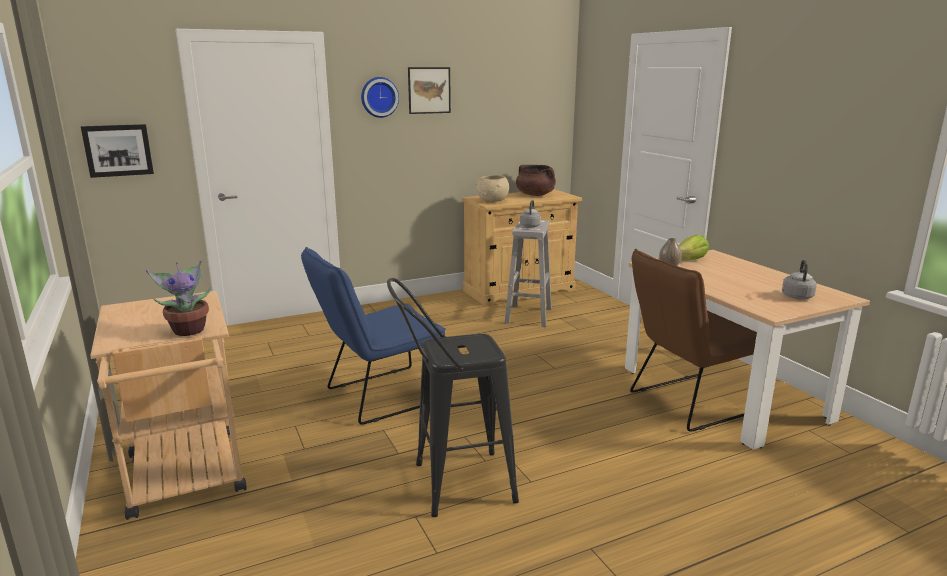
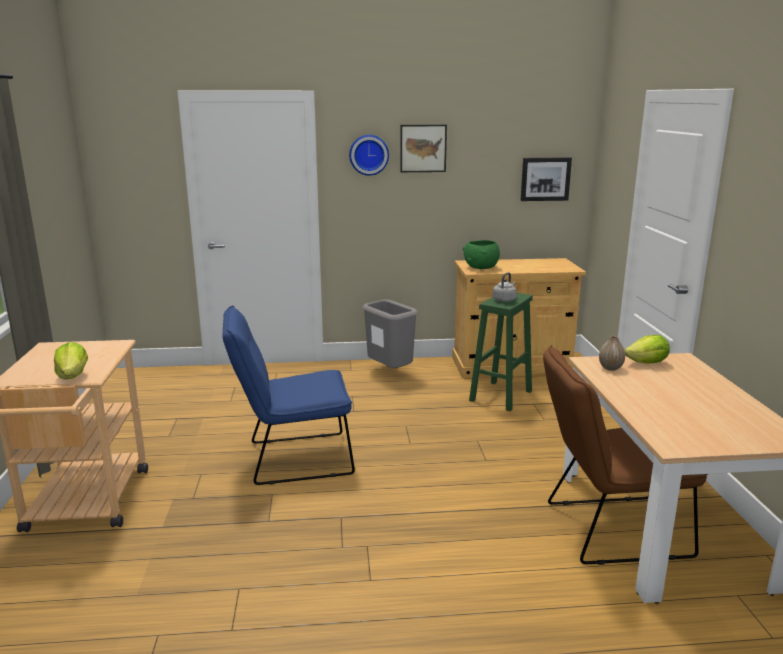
camera: 20 degrees right, 0 degrees up
(118, 150) = (125, 199): picture -> picture (545, 179)
(189, 330) = (73, 376): potted plant -> lettuce
(415, 309) = (390, 372): none -> grey trash can
(452, 484) = (294, 564): black stool -> none
(492, 201) = (481, 268): beige bowl -> green bowl
(528, 315) = (501, 395): white stool -> green stool
(535, 195) = (536, 264): brown cooking pot -> none
(797, 296) = (731, 429): grey kettle -> none

